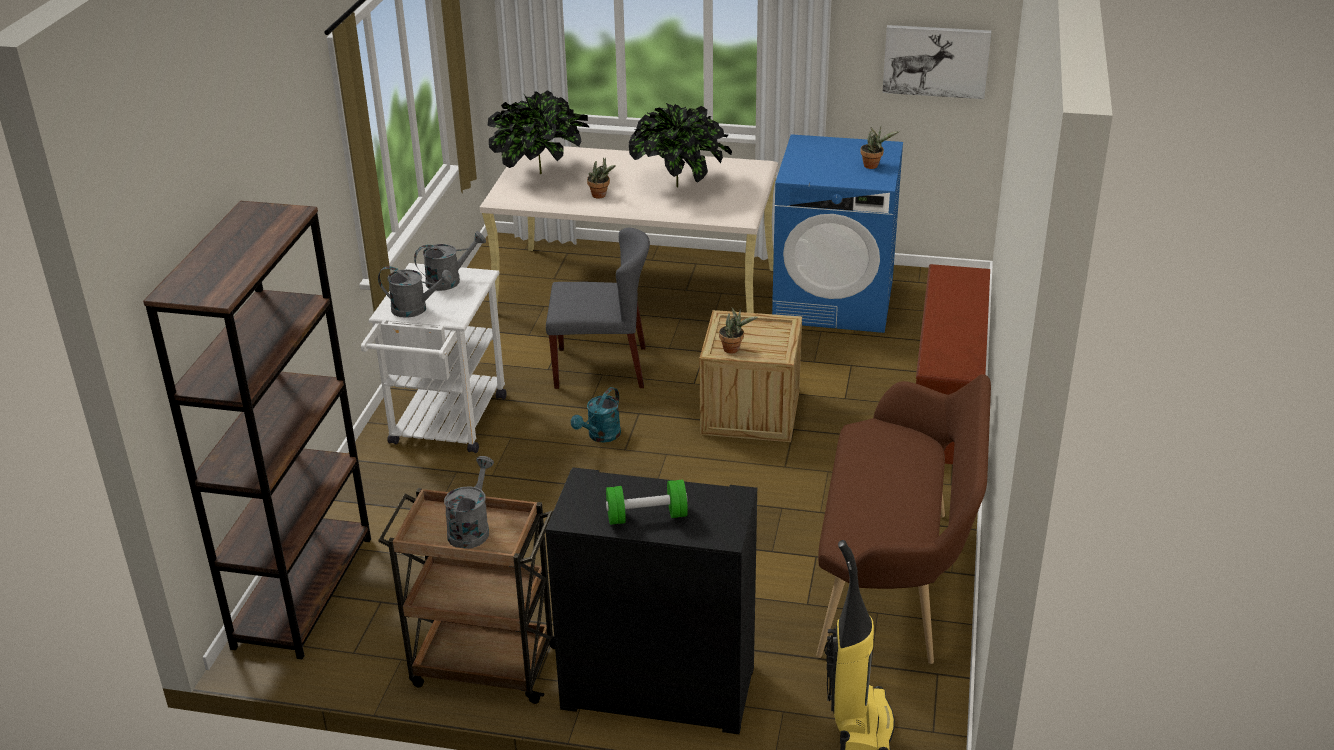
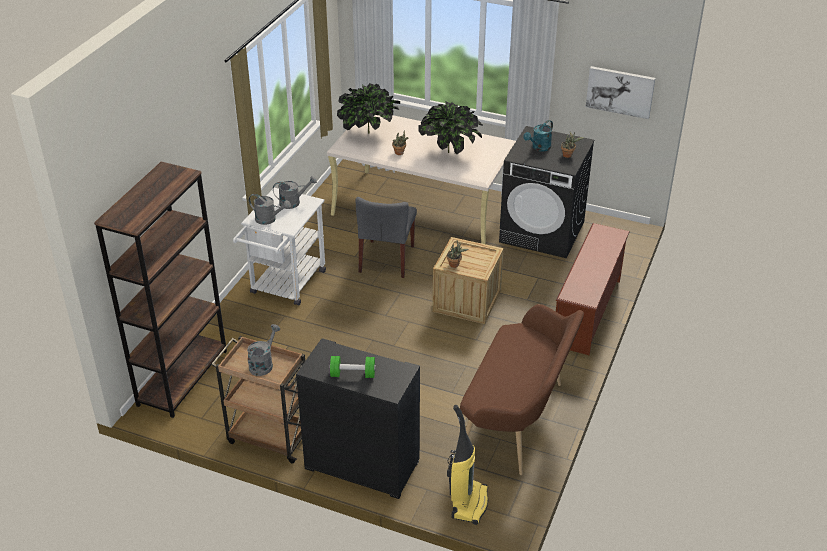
camera: 10 degrees right, 5 degrees up
(600, 436) = (373, 304): turquoise watering can -> turquoise watering can (539, 148)
(601, 367) = (387, 259): grey chair -> grey chair turned 90 degrees clockwise
(834, 301) = (542, 232): blue washing machine -> black washing machine

